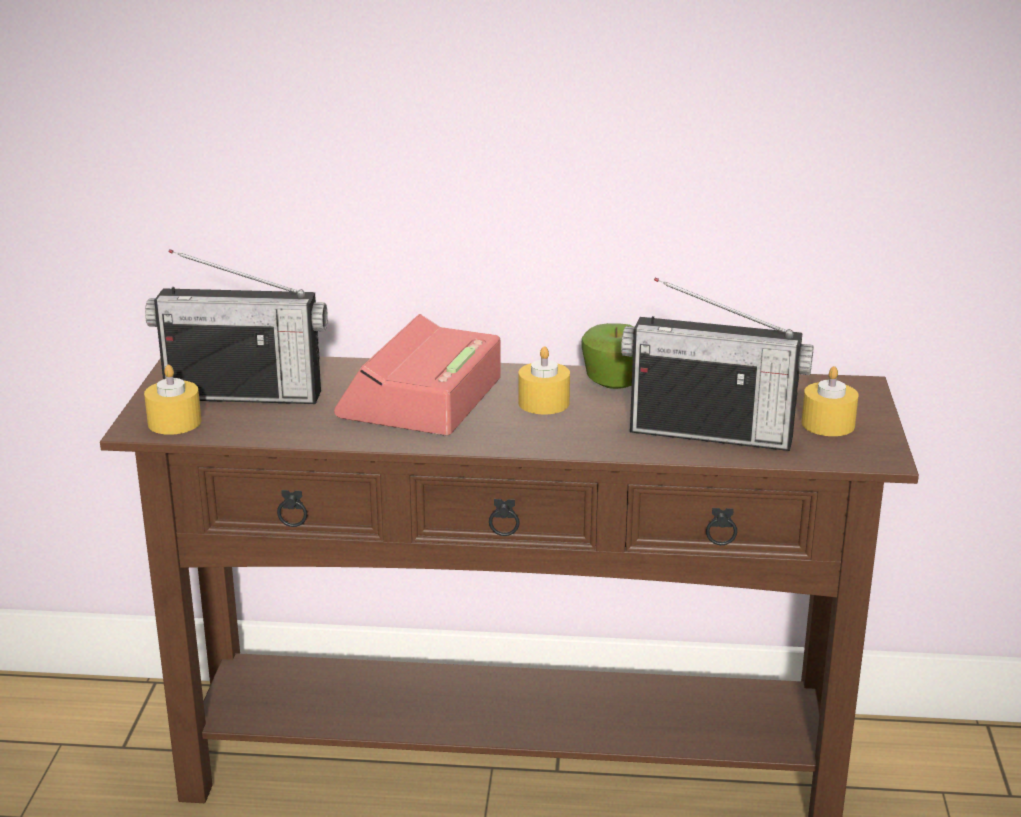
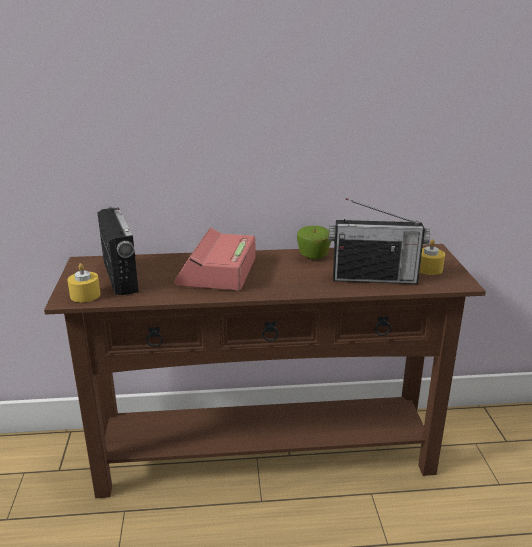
camera: 10 degrees left, 0 degrees up
(244, 394) = (120, 276): radio -> radio turned 105 degrees counterclockwise
(543, 403) = (282, 269): yellow candle -> none

